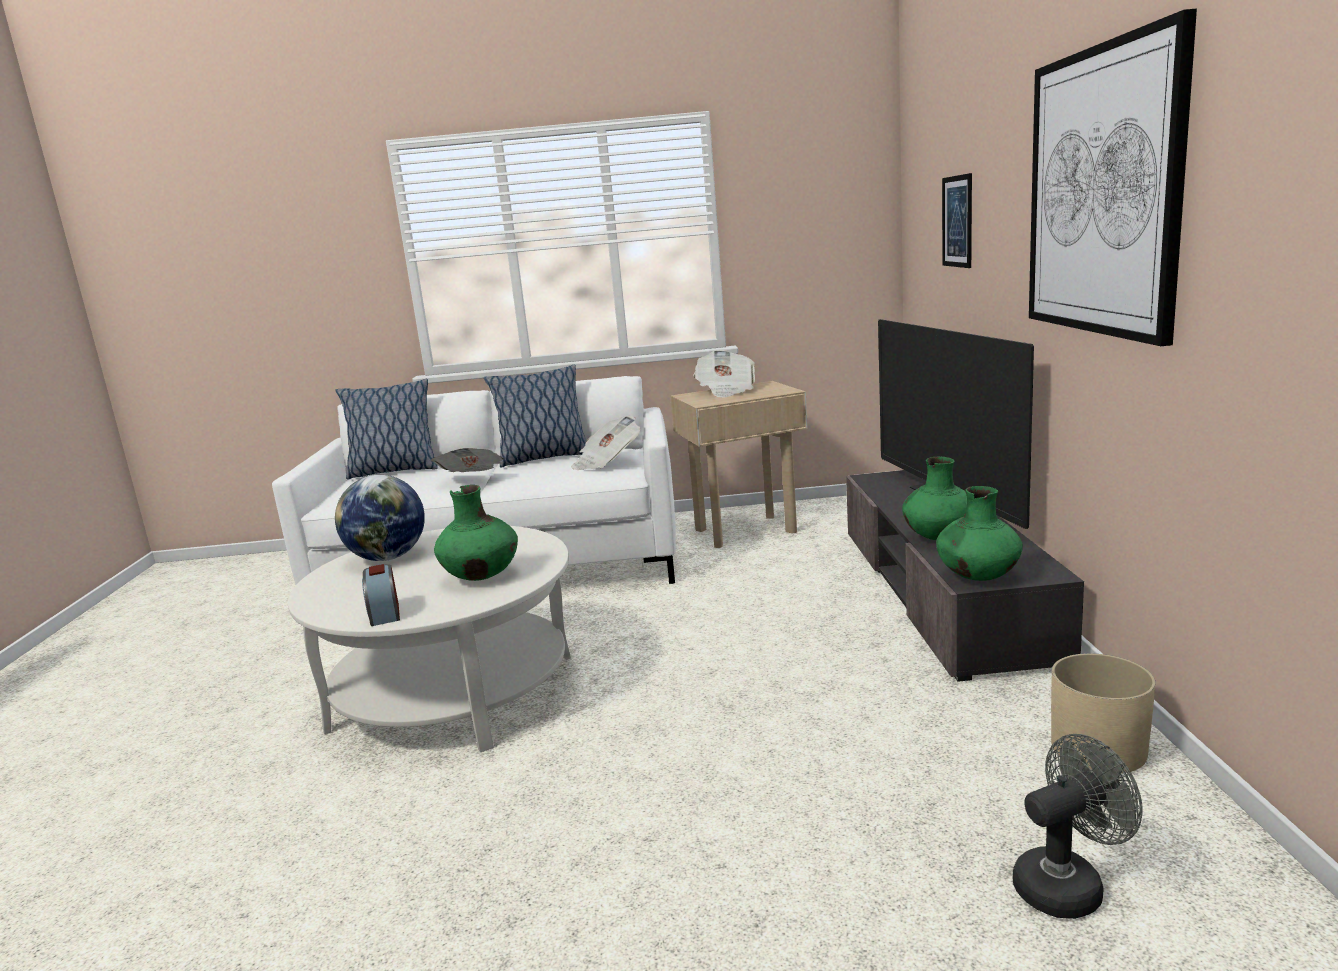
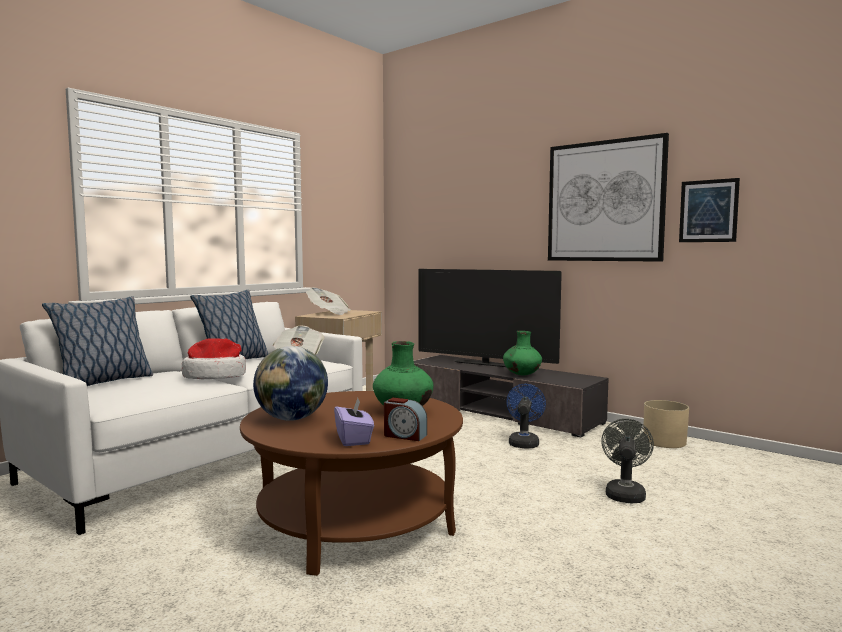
camera: 50 degrees left, 10 degrees down
(346, 603) = (354, 439): none -> purple tissue box
(454, 691) = (354, 521): white coffee table -> brown coffee table
(472, 480) = (215, 376): newspaper -> hat
(846, 658) = (524, 442): none -> blue fan
(957, 221) = (461, 218): picture -> picture (708, 211)
(977, 577) = (574, 383): green vase -> none
(1068, 884) = (742, 476): grey fan -> grey fan (625, 493)

